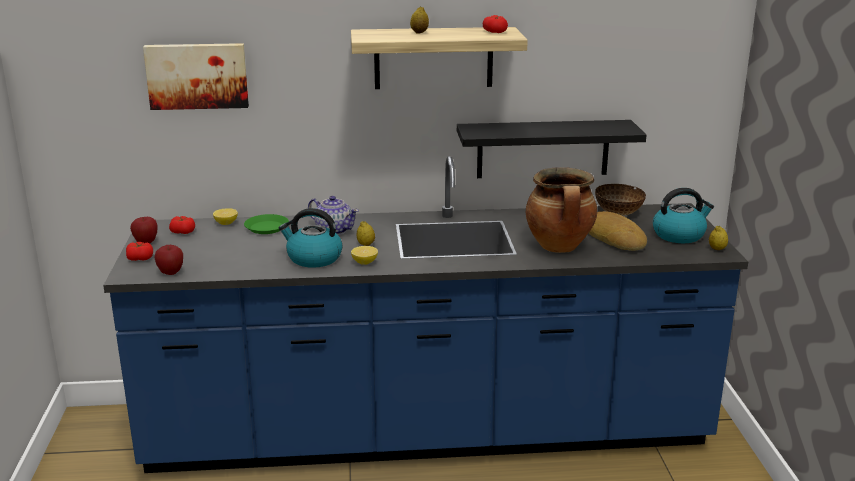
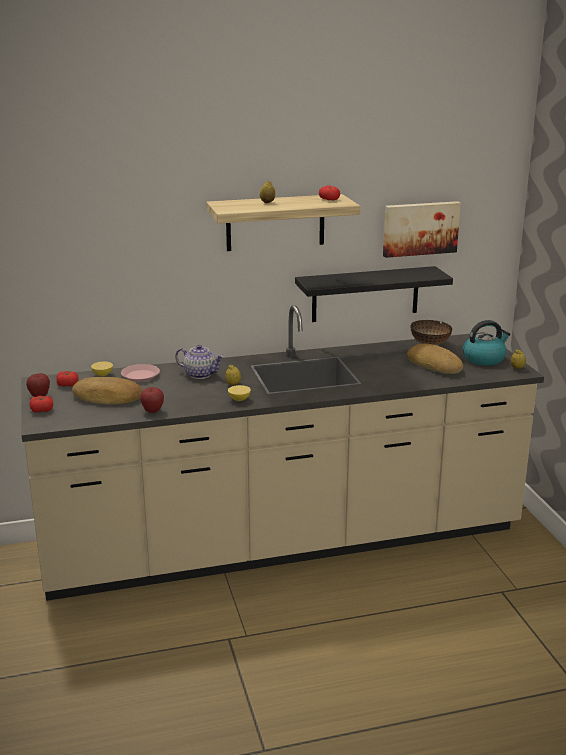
camera: 10 degrees left, 0 degrees up
(170, 273) = (76, 420): apple -> apple (152, 411)
(197, 75) = (74, 247): picture -> picture (420, 228)
(218, 249) = (108, 397): none -> bread
(266, 227) = (140, 376): green plate -> pink plate
(313, 258) = (194, 399): kettle -> none
(427, 433) = (283, 542): blue counter -> beige counter
(560, 247) = (394, 375): cooking pot -> none

